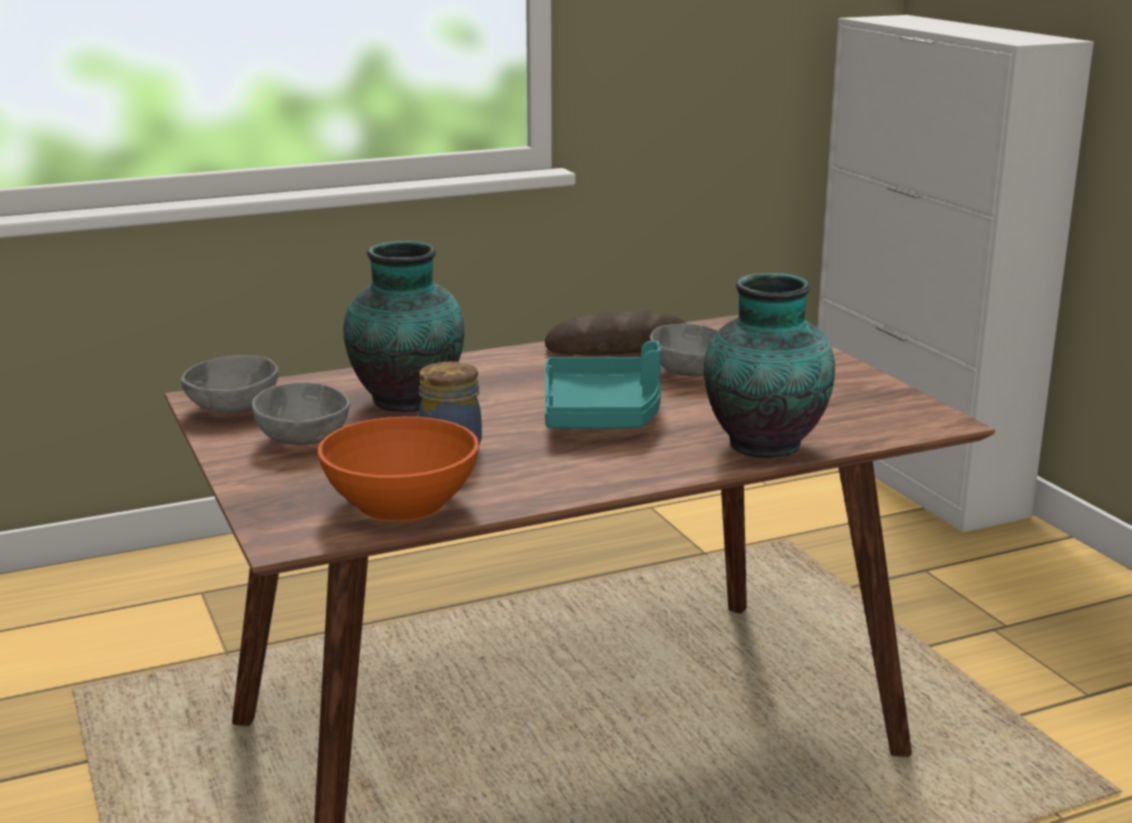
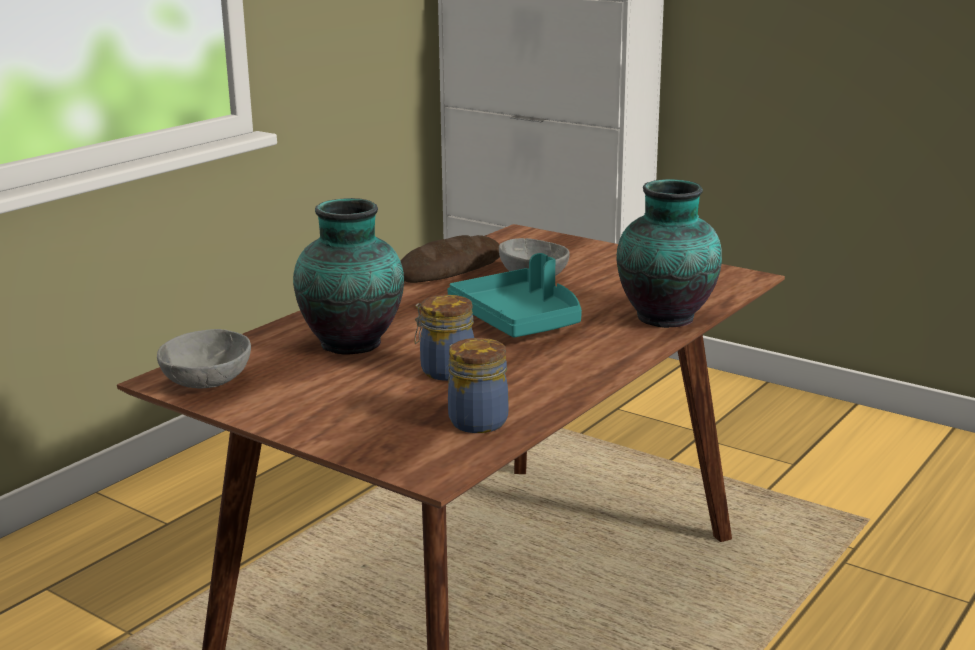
camera: 30 degrees left, 0 degrees up
(305, 439) = (316, 392): grey bowl -> none
(399, 502) = (476, 421): orange bowl -> jar

